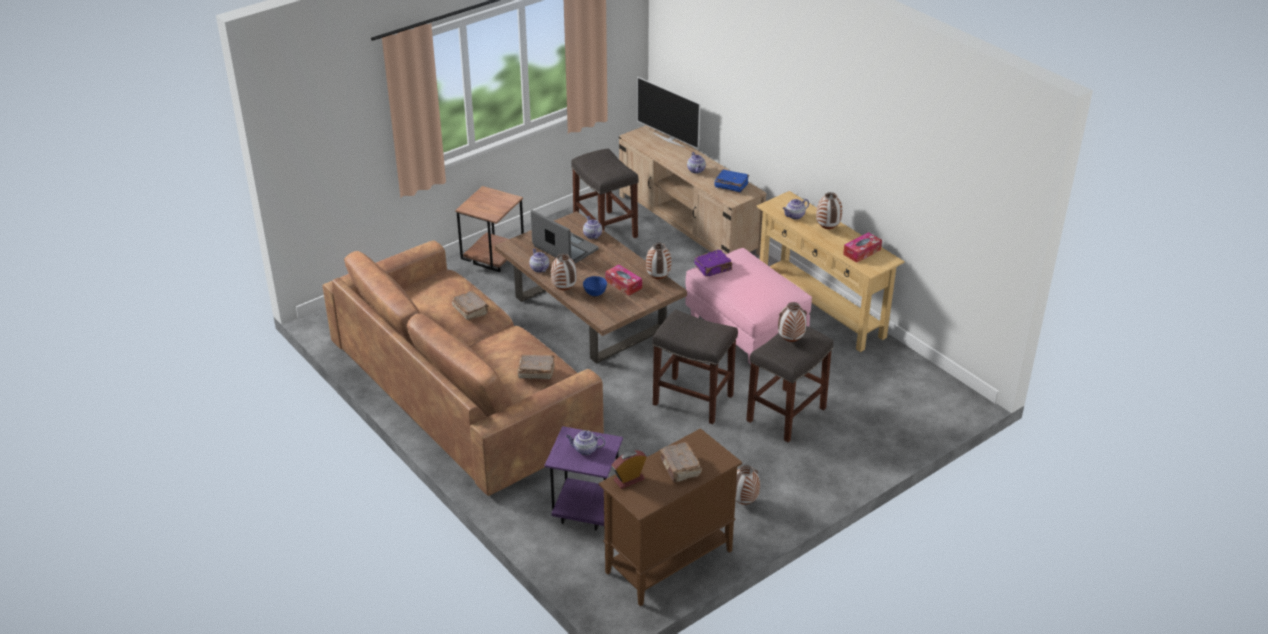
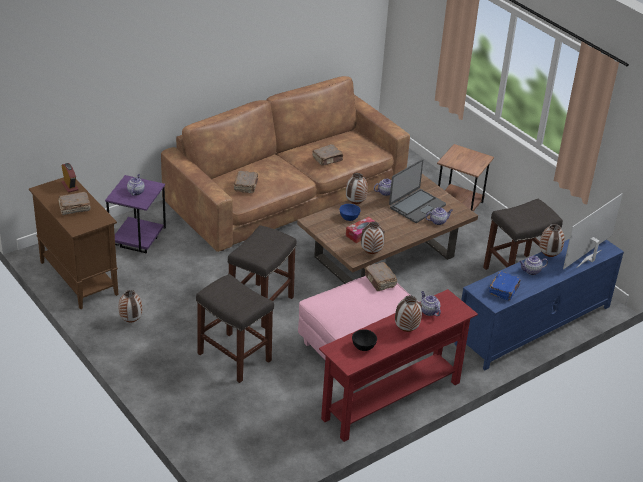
camera: 90 degrees right, 0 degrees up
(689, 225) = (533, 325): beige tv stand -> blue tv stand
(713, 268) = (380, 281): purple book -> brown book
(790, 341) = (239, 295): vase -> vase (548, 256)
(821, 309) = (392, 401): beige console table -> red console table
(862, 252) = (364, 347): tissue box -> black bowl

